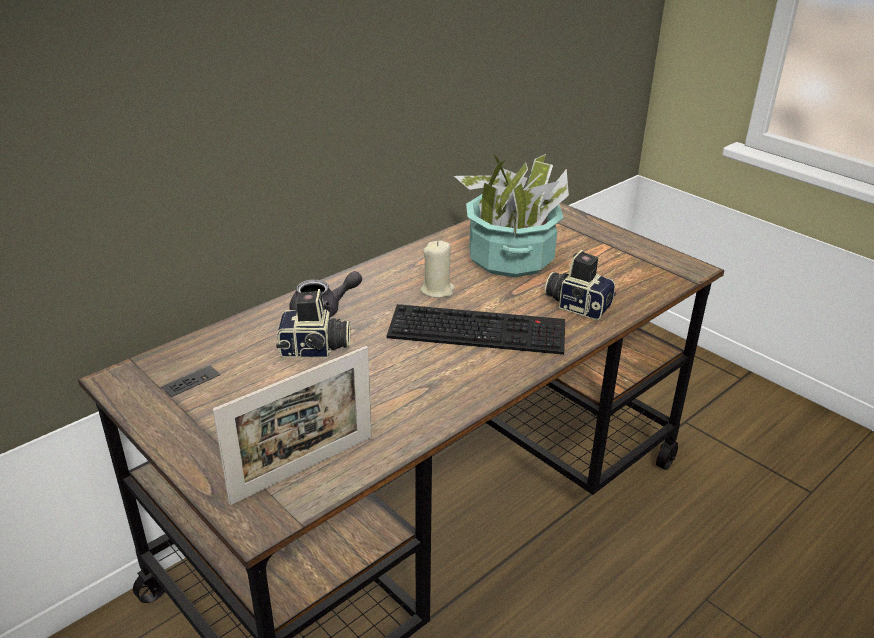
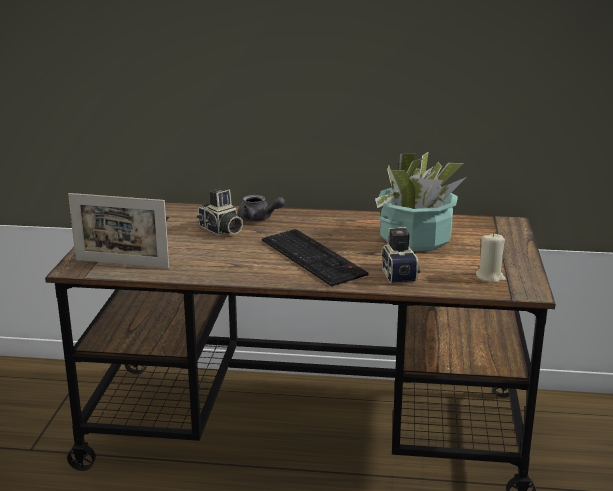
camera: 50 degrees right, 10 degrees down
(437, 290) = (335, 234): beige candle -> beige candle (490, 277)

